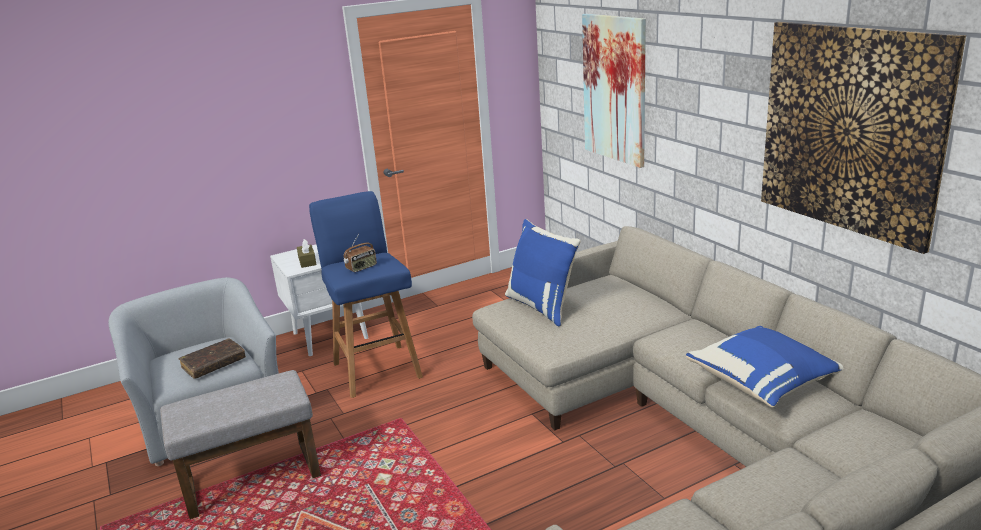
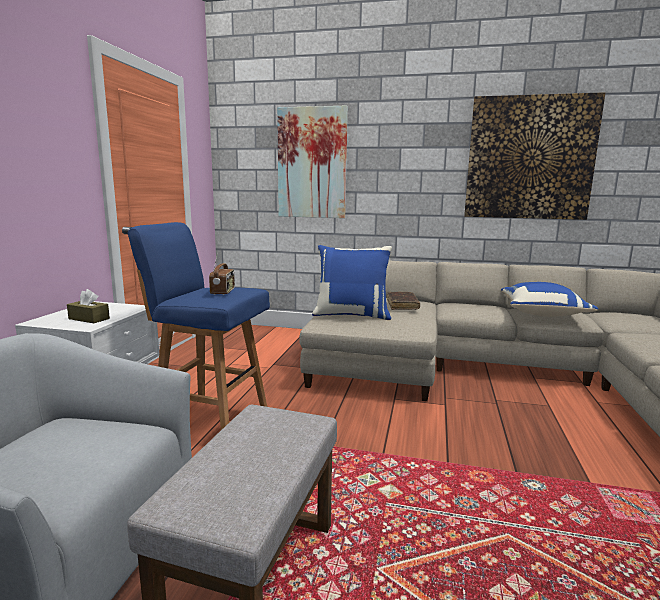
camera: 50 degrees left, 10 degrees down
(214, 364) = (99, 447): brown book -> brown book (402, 305)

